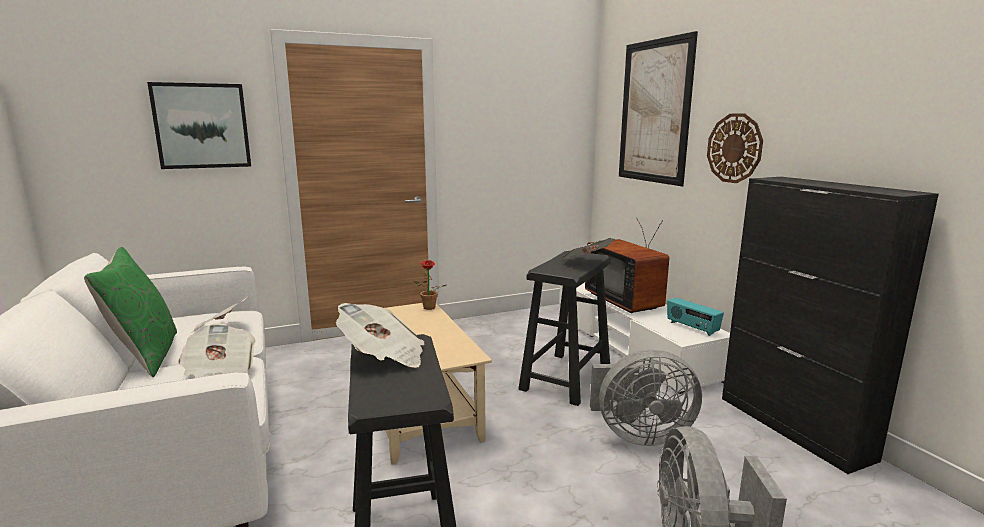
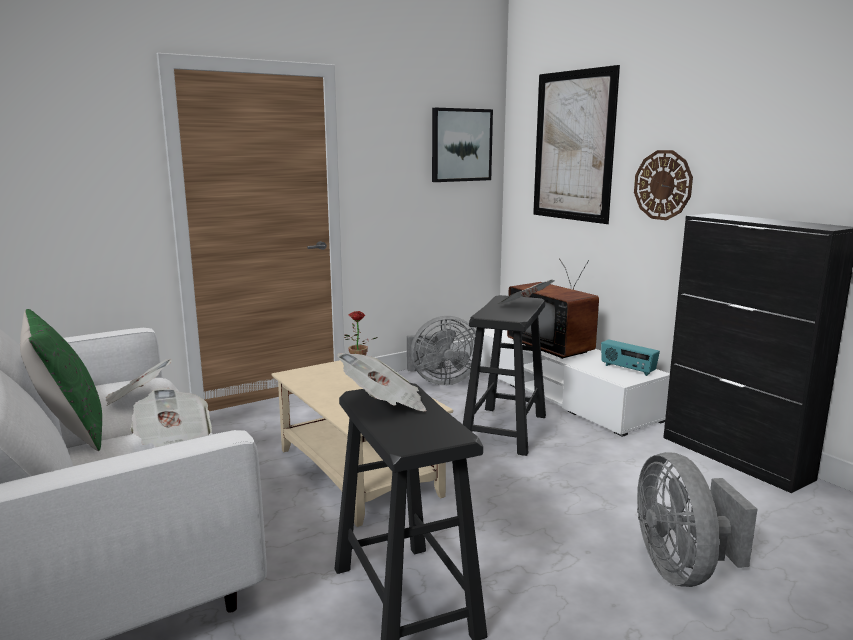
camera: 10 degrees left, 0 degrees up
(202, 126) = (79, 165): picture -> picture (461, 145)
(638, 435) = (595, 477): grey fan -> grey fan (441, 381)

